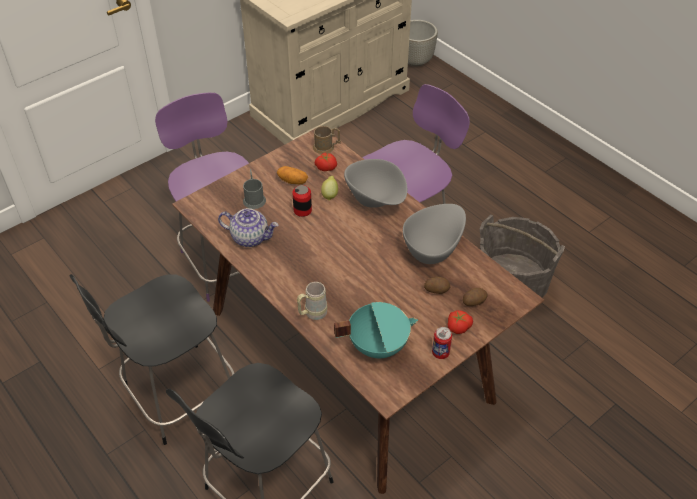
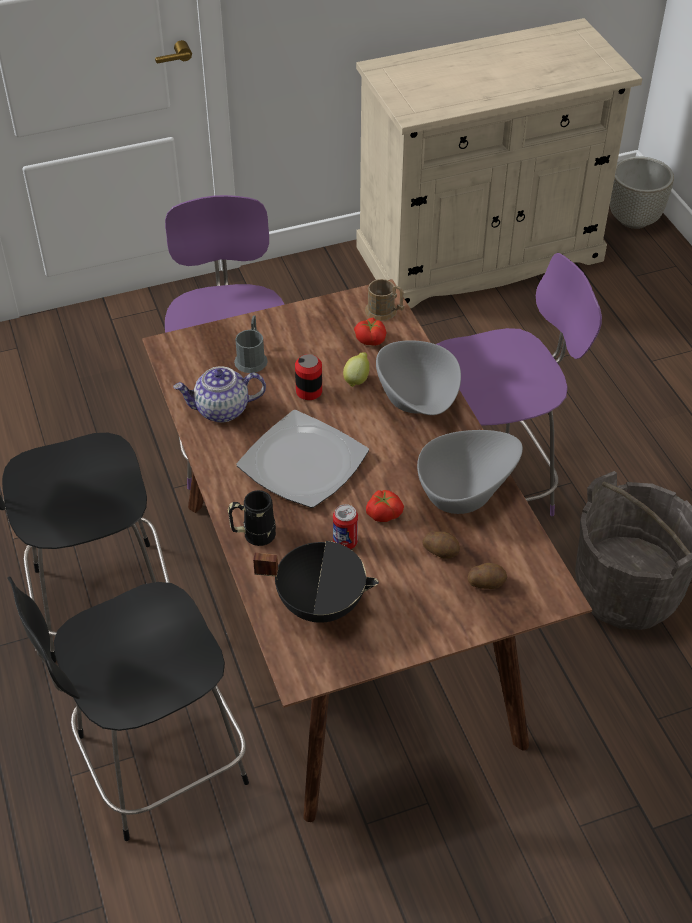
camera: 20 degrees right, 0 degrees up
(250, 237) = (221, 410): teapot -> teapot turned 135 degrees clockwise
(293, 181) = (315, 347): potato -> none
(312, 314) = (253, 535): beige mug -> black mug
(322, 258) = (303, 464): none -> plate
(377, 345) = (320, 603): turquoise cooking pot -> black cooking pot
(440, 353) = (402, 640): can -> can (345, 542)
(458, 326) = (445, 611): tomato -> tomato (383, 513)

